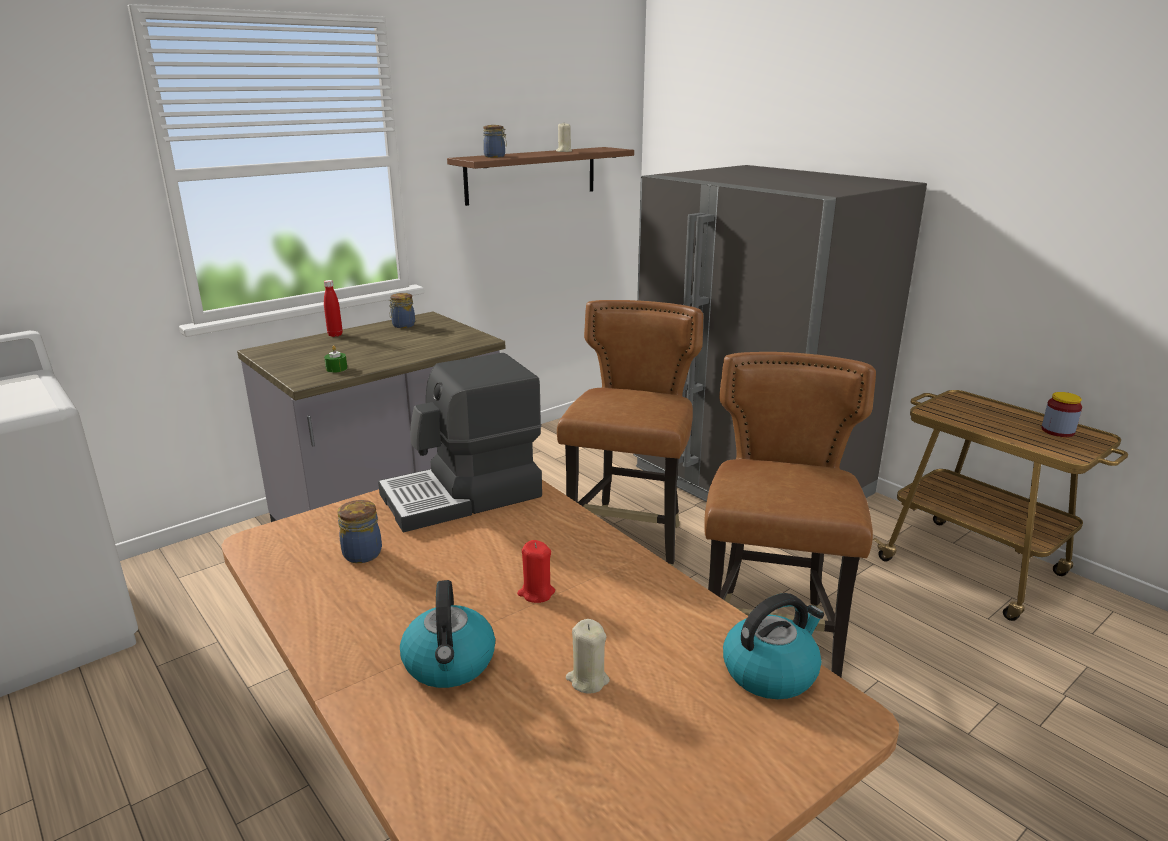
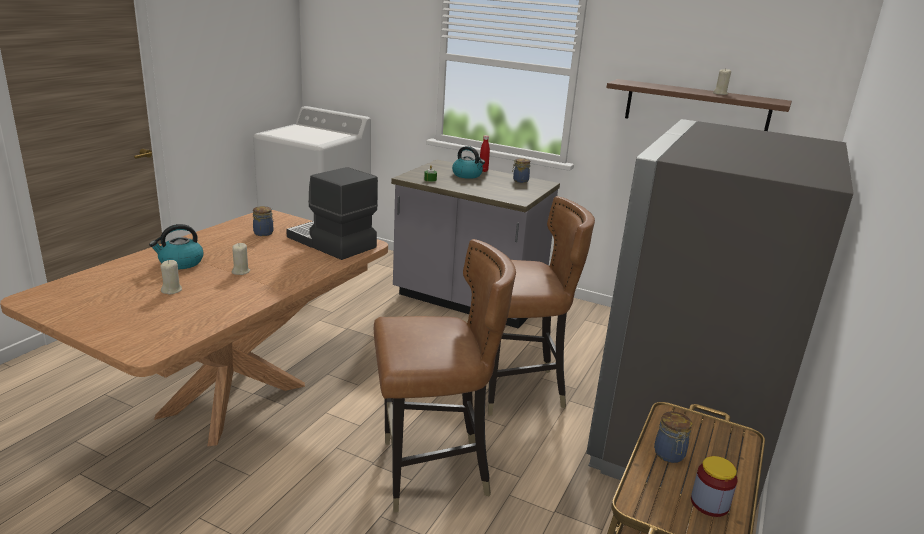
camera: 65 degrees right, 0 degrees up
(495, 156) = (644, 84): jar -> jar (669, 455)
(536, 593) = (241, 271): red candle -> beige candle
(770, 671) = (182, 331): kettle -> kettle (467, 175)

